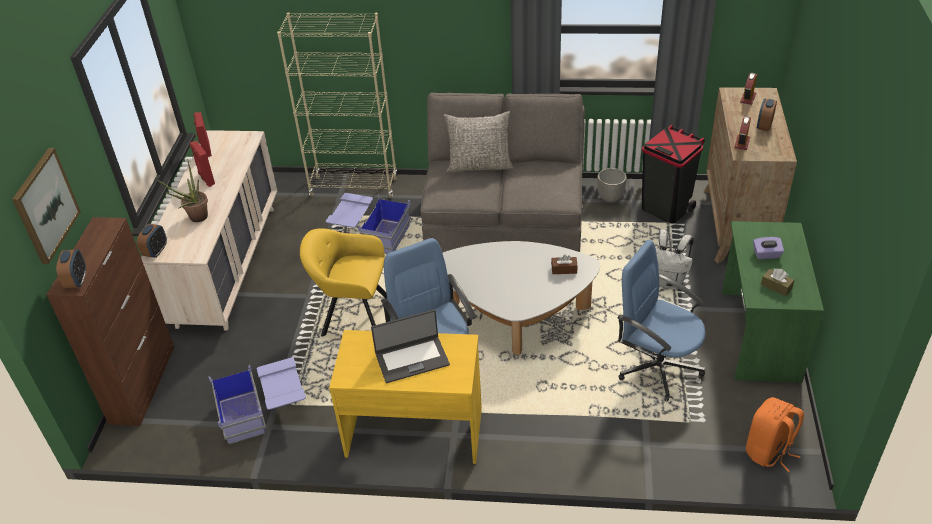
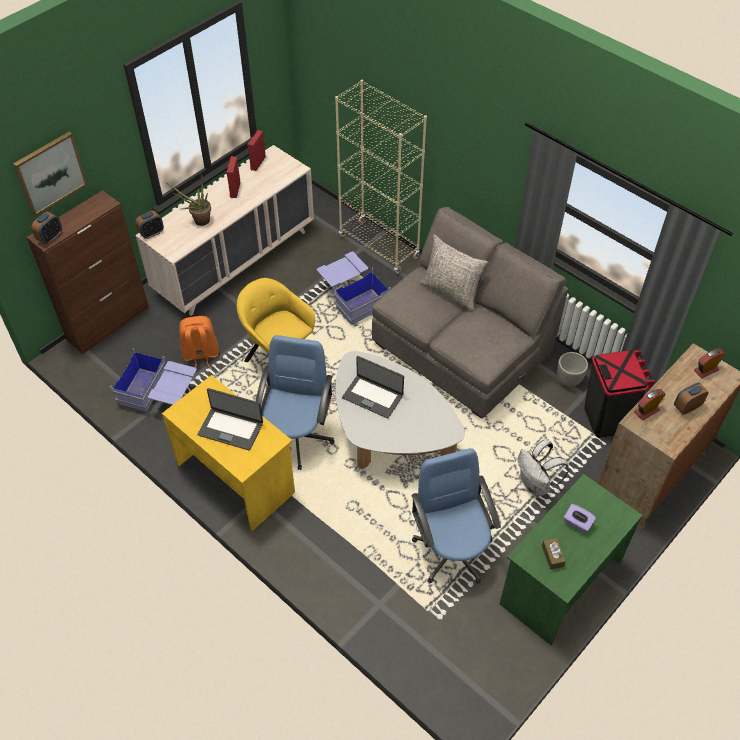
camera: 35 degrees right, 10 degrees up
(493, 277) = (373, 396): none -> laptop
(564, 269) = (430, 425): brown tissue box -> none
(769, 451) = (462, 678): orange backpack -> orange backpack (200, 355)

